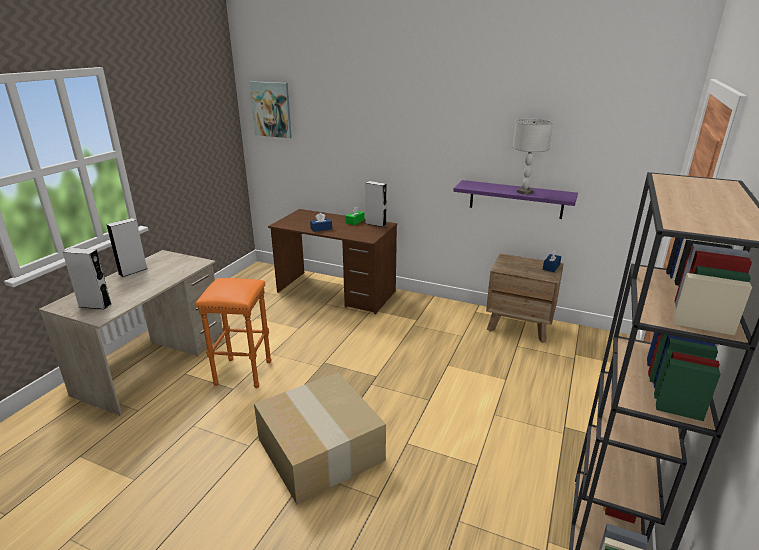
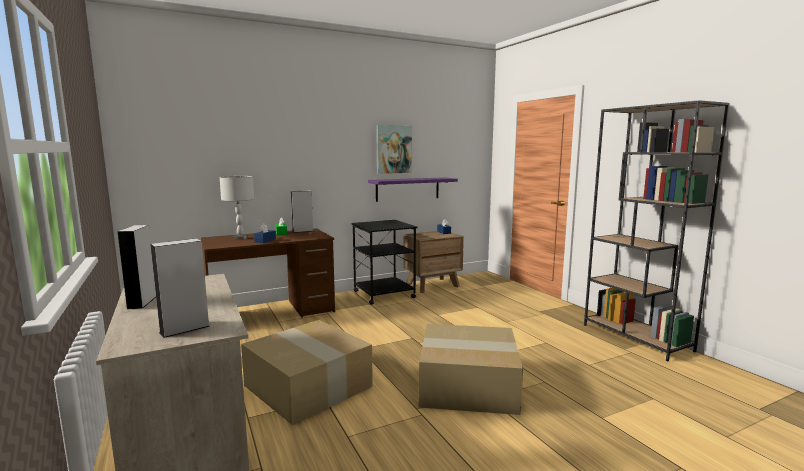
camera: 50 degrees left, 15 degrees down
(244, 373) = (310, 386): orange stool -> cardboard box
(271, 109) = (157, 129): picture -> picture (393, 149)
(450, 314) = (384, 294): none -> black cart
(524, 192) = (422, 179): grey table lamp -> grey table lamp (240, 238)

